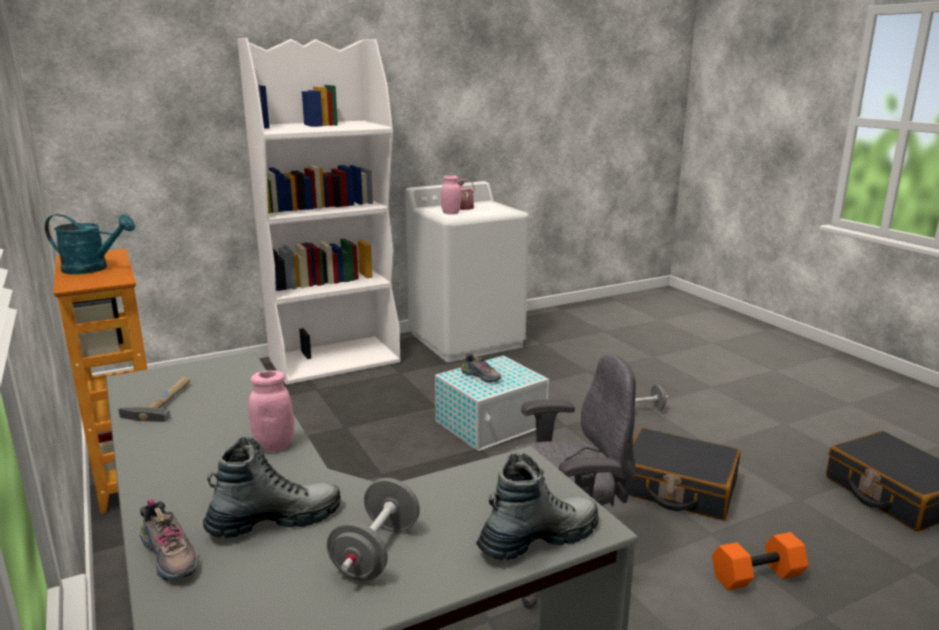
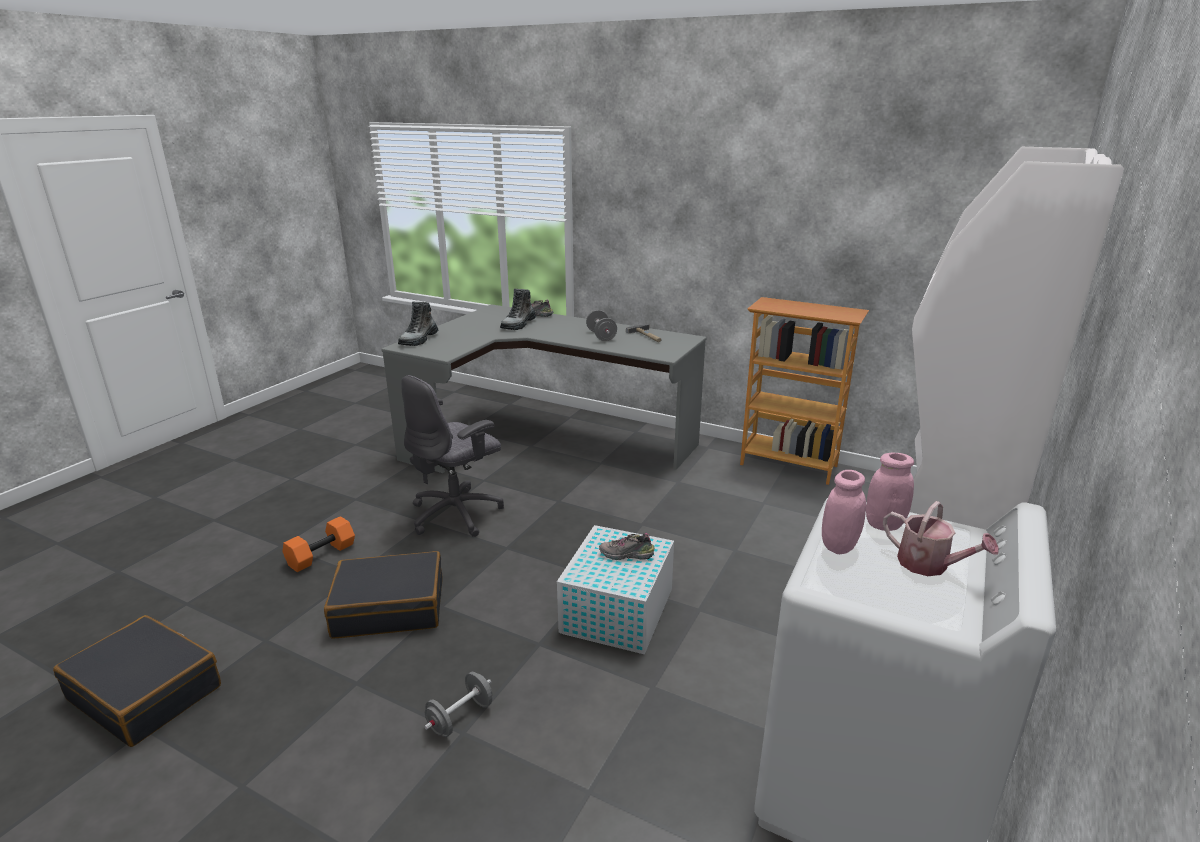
camera: 145 degrees right, 5 degrees up
(93, 269) = (805, 308): turquoise watering can -> none
(274, 445) = (562, 337): pink jar -> pink jar (839, 546)
(376, 552) = (473, 327): grey dumbbell -> grey dumbbell (601, 336)

